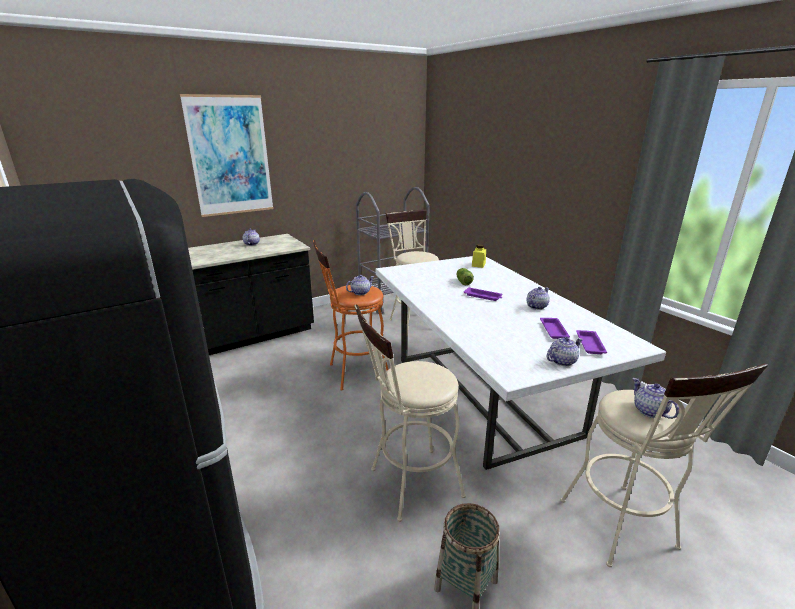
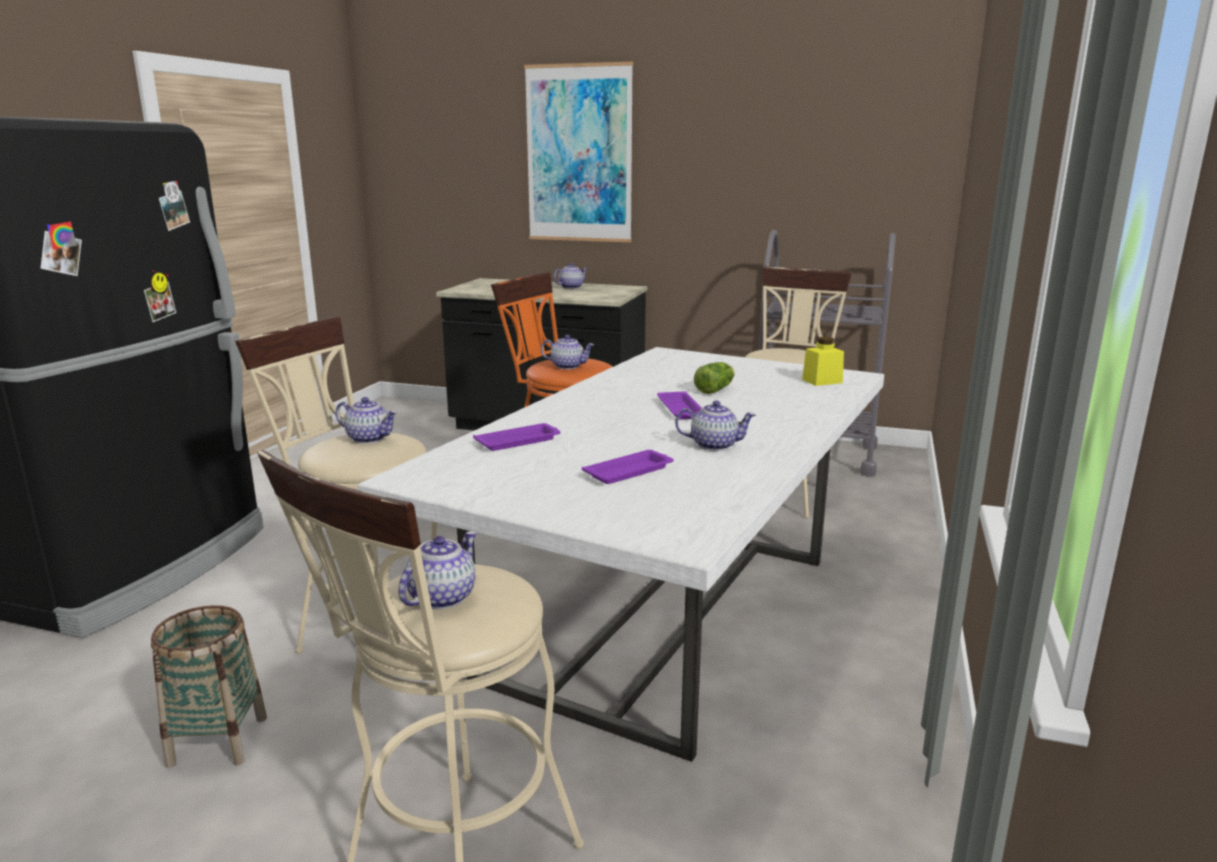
camera: 50 degrees right, 5 degrees down
(562, 361) = (511, 496): teapot -> teapot (369, 438)
(589, 344) = (617, 504): purple tray -> purple tray (519, 441)

